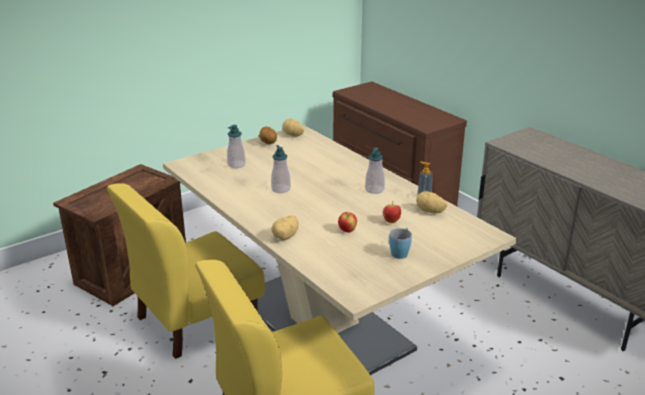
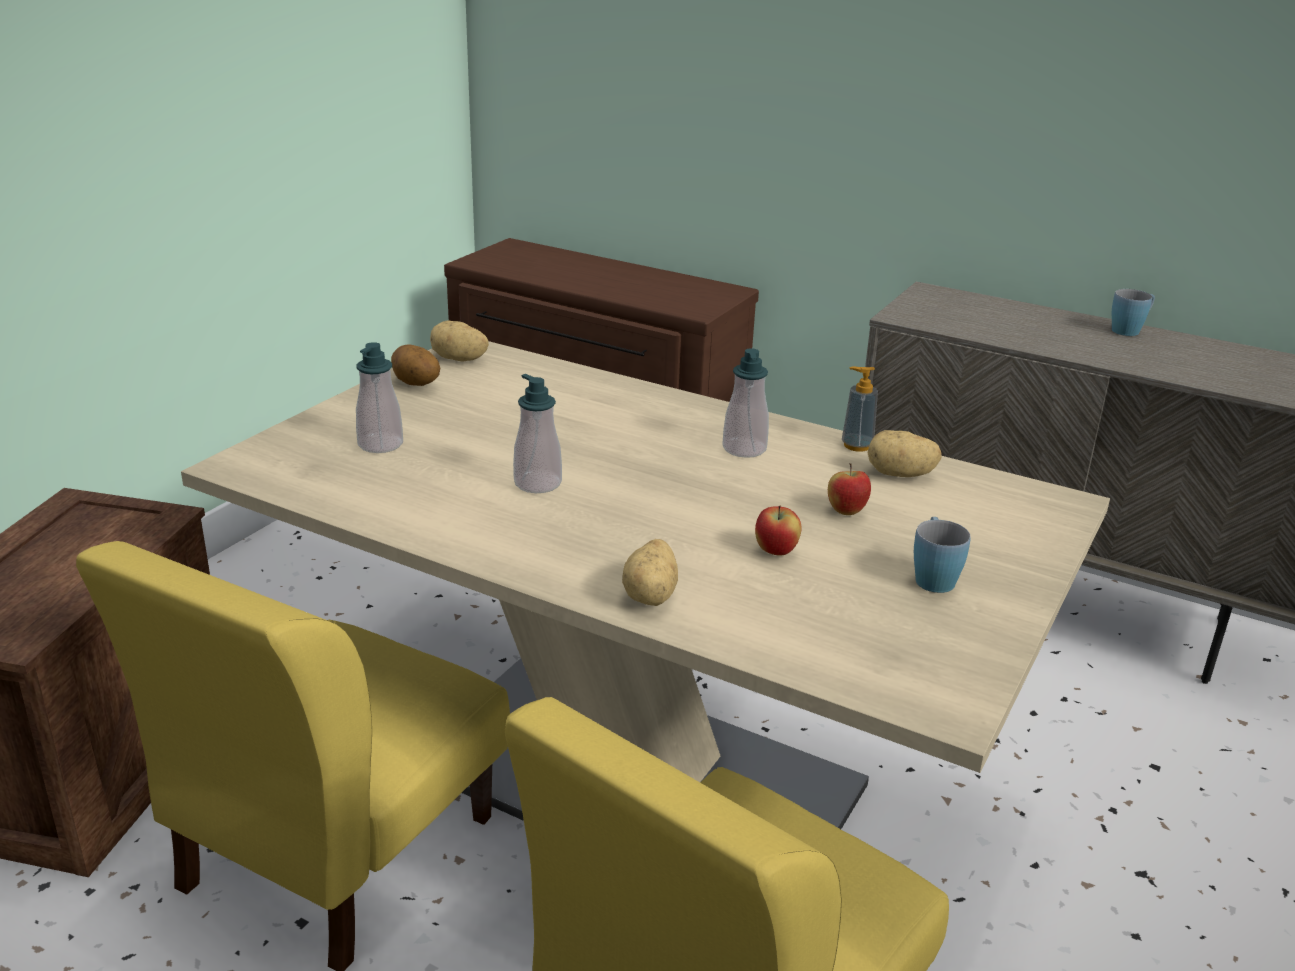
camera: 25 degrees left, 0 degrees up
(615, 165) = (1129, 330): none -> blue mug

